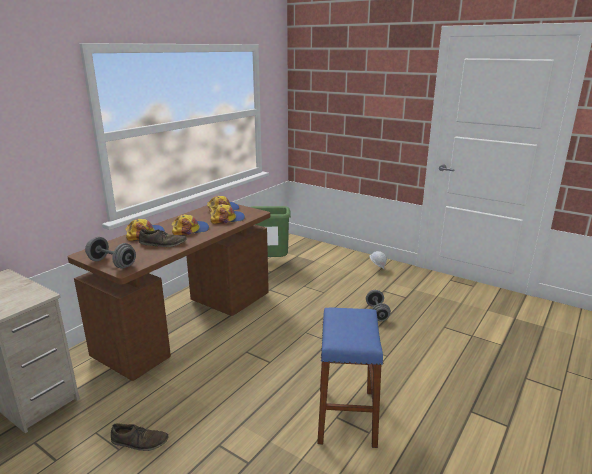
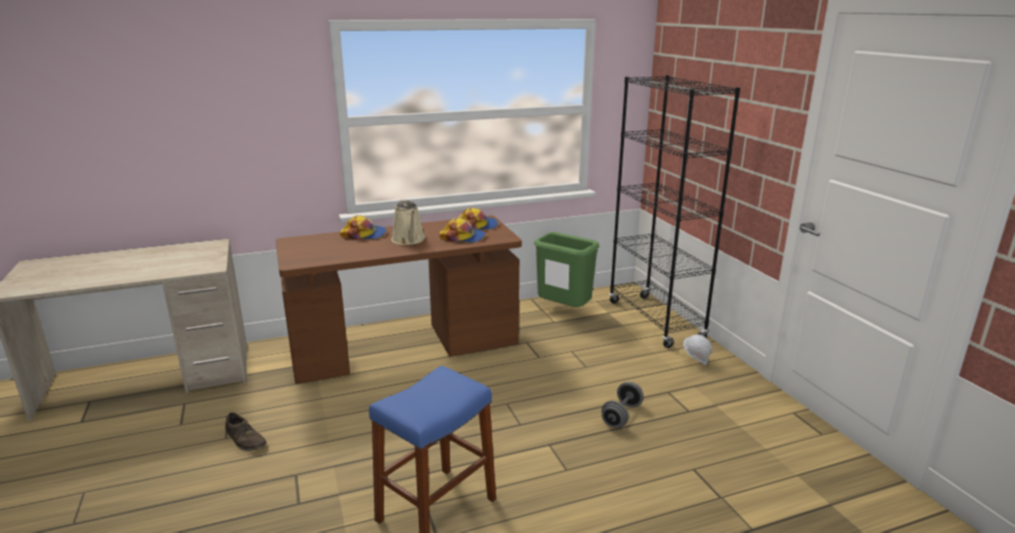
camera: 35 degrees right, 0 degrees up
(112, 263) = (295, 255): grey dumbbell -> none
(163, 243) = (363, 248): brown shoe -> none
(190, 230) = (409, 240): cap -> beige watering can
(329, 253) = (655, 321): none -> black bookcase

